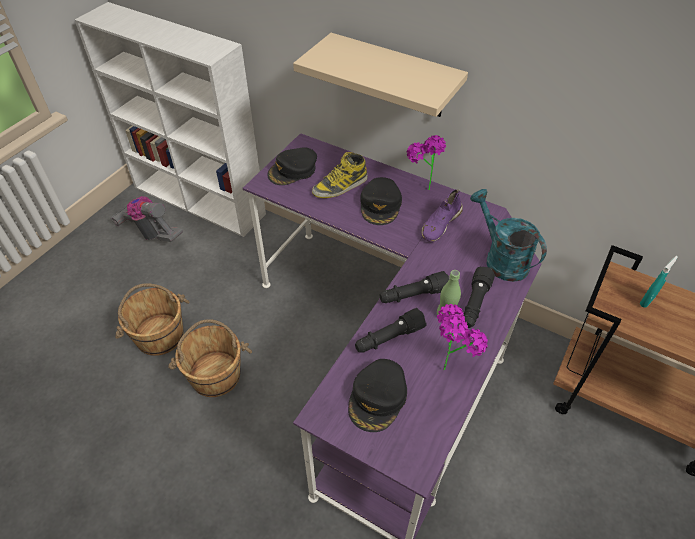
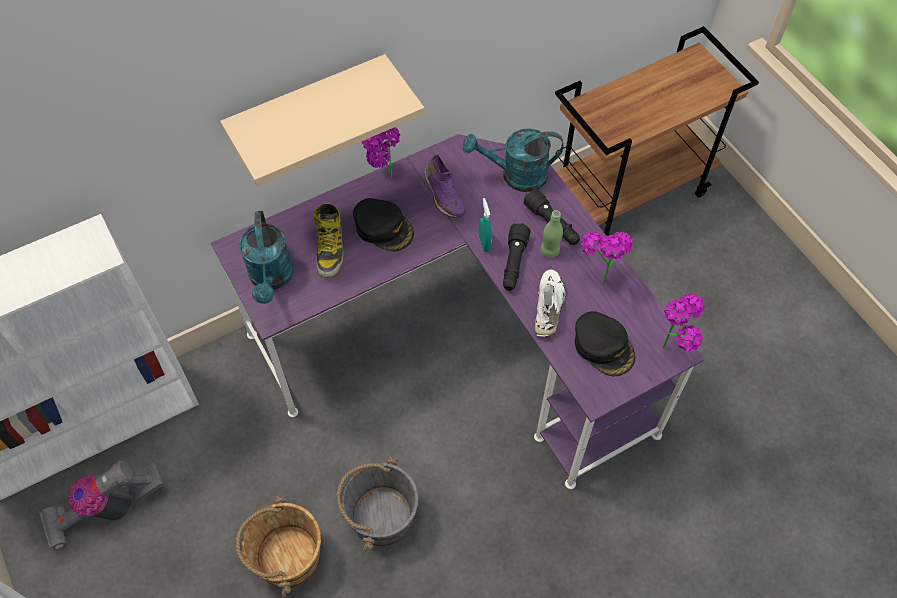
camera: 60 degrees left, 10 degrees up
(215, 374) = (381, 516): brown bucket -> grey bucket
(293, 171) = (271, 279): black cap -> turquoise watering can
(388, 338) = (549, 307): black flashlight -> white shoe
(419, 461) = (674, 347): none -> potted plant
(647, 301) = (614, 110): turquoise spray bottle -> turquoise spray bottle (484, 243)

